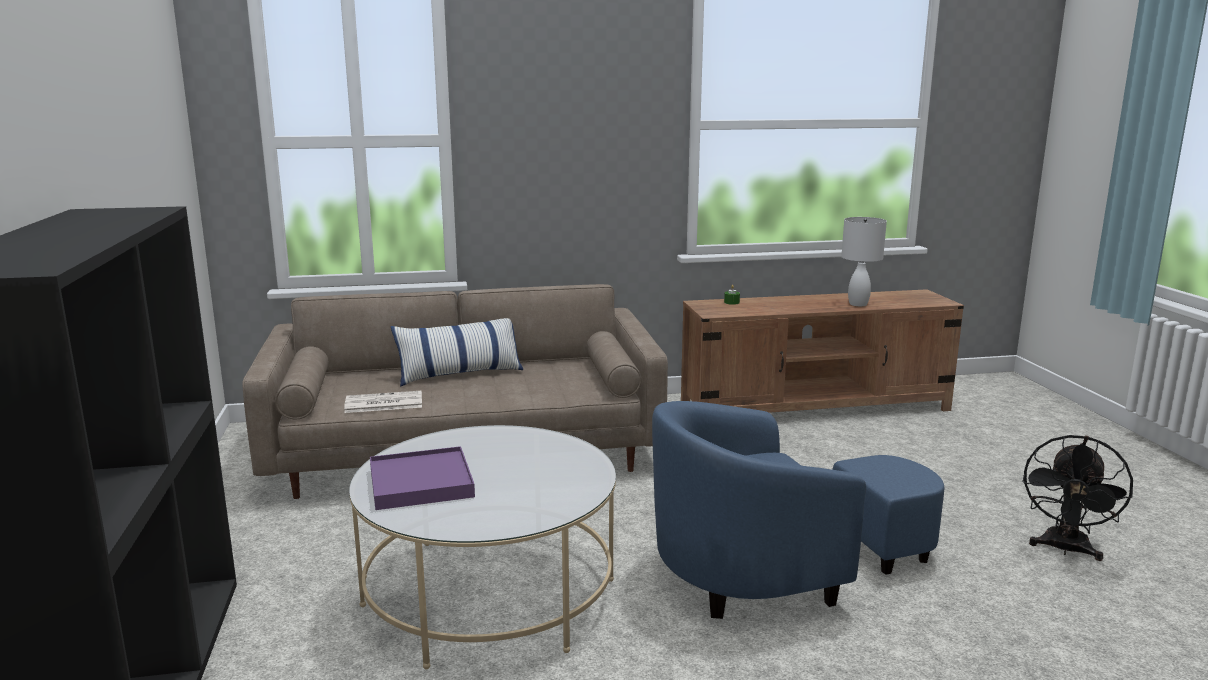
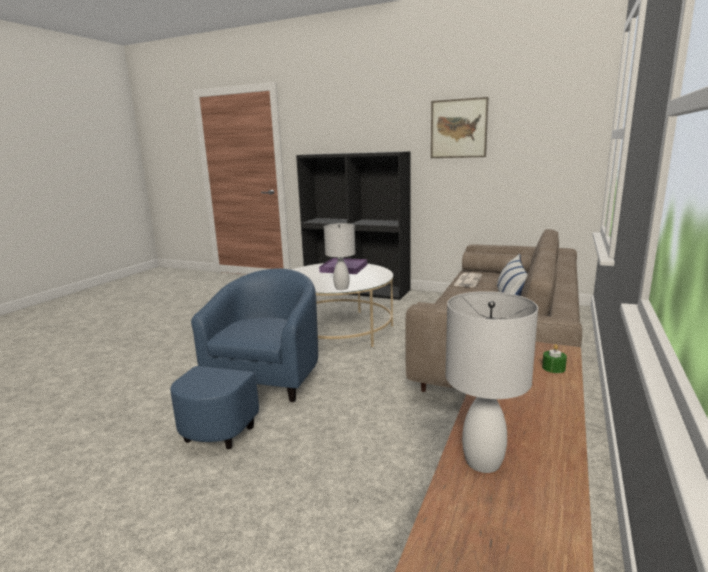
camera: 125 degrees right, 0 degrees up
(105, 140) = (458, 128): none -> picture
(565, 445) = (341, 288): none -> white table lamp
(1065, 549) = (80, 521): black fan -> none

